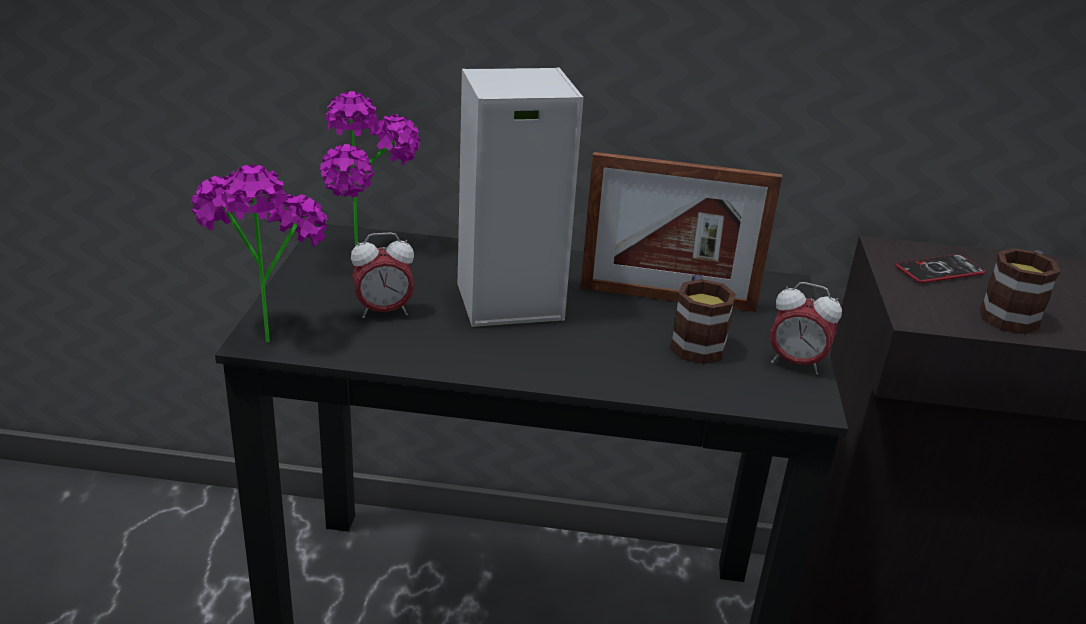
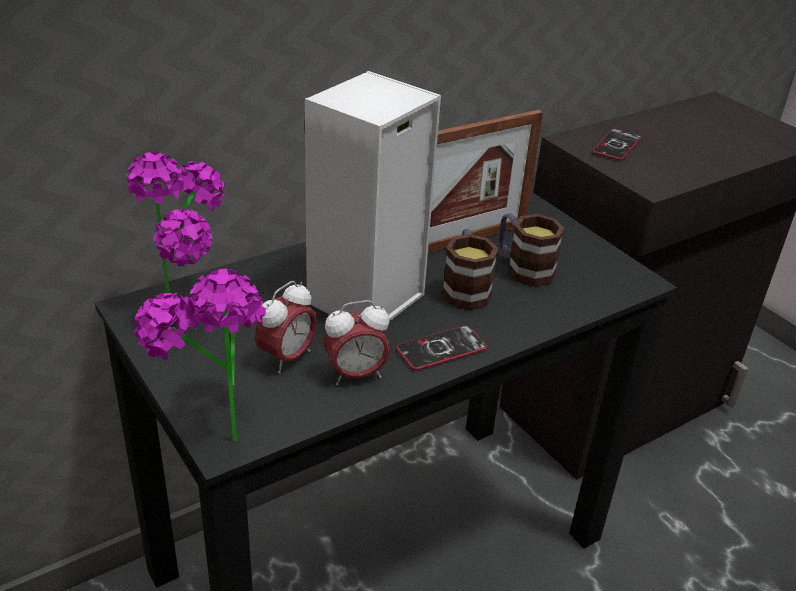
camera: 40 degrees left, 5 degrees up
(514, 362) = (441, 349): none -> phone
(795, 363) = (596, 254): alarm clock -> alarm clock (356, 375)
(1012, 314) = (688, 161): mug -> mug (465, 288)

